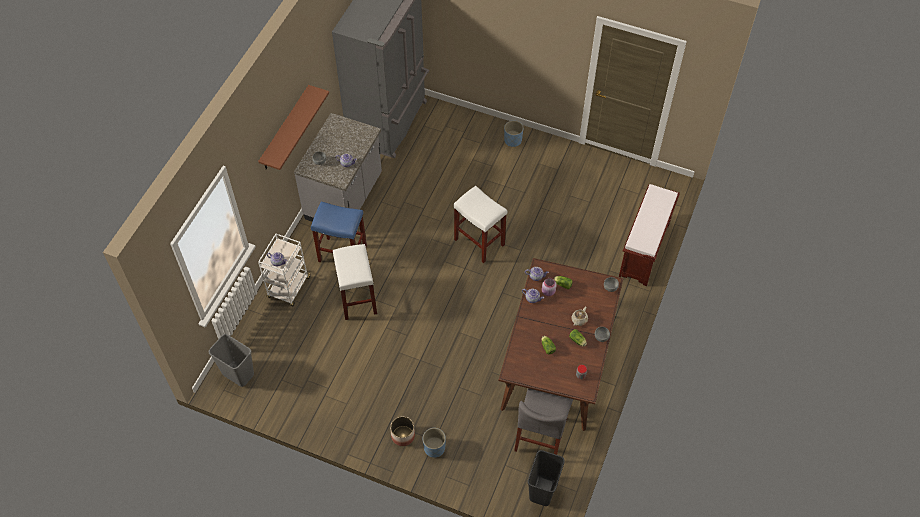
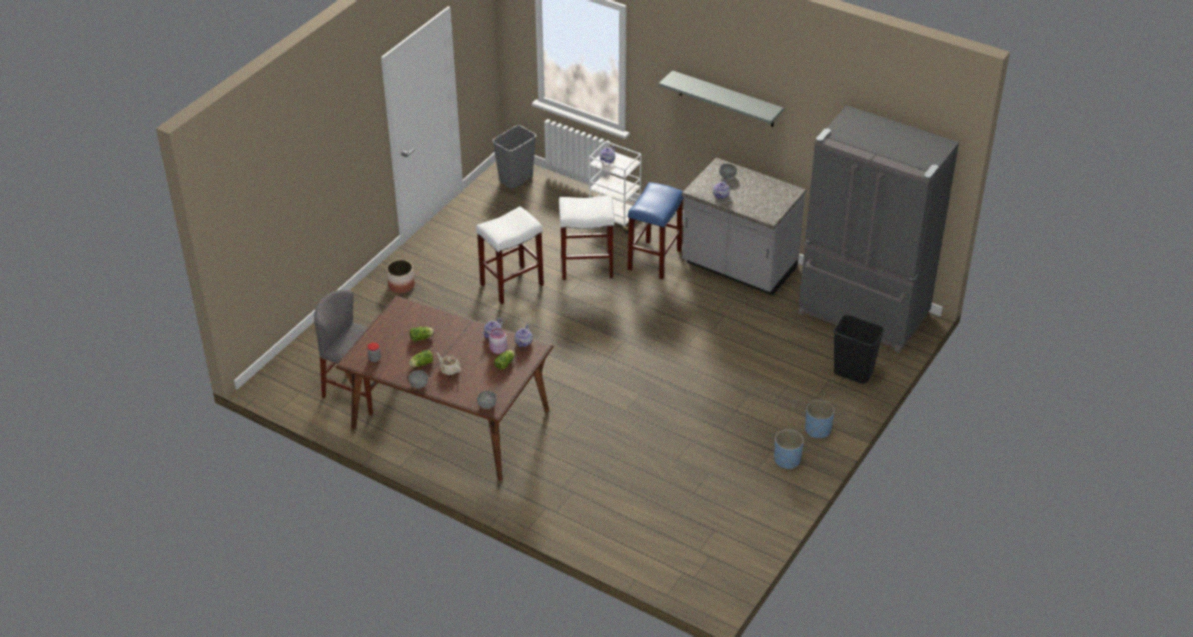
camera: 100 degrees right, 15 degrees down
(285, 129) = (726, 99): brown shelf -> grey shelf
(434, 448) = (378, 307): blue planter -> blue planter (787, 460)
(480, 242) = (646, 375): white stool -> white stool (511, 285)
(543, 491) = (293, 382): black trash can -> black trash can (852, 373)
(644, 251) = (595, 535): brown bench -> none

